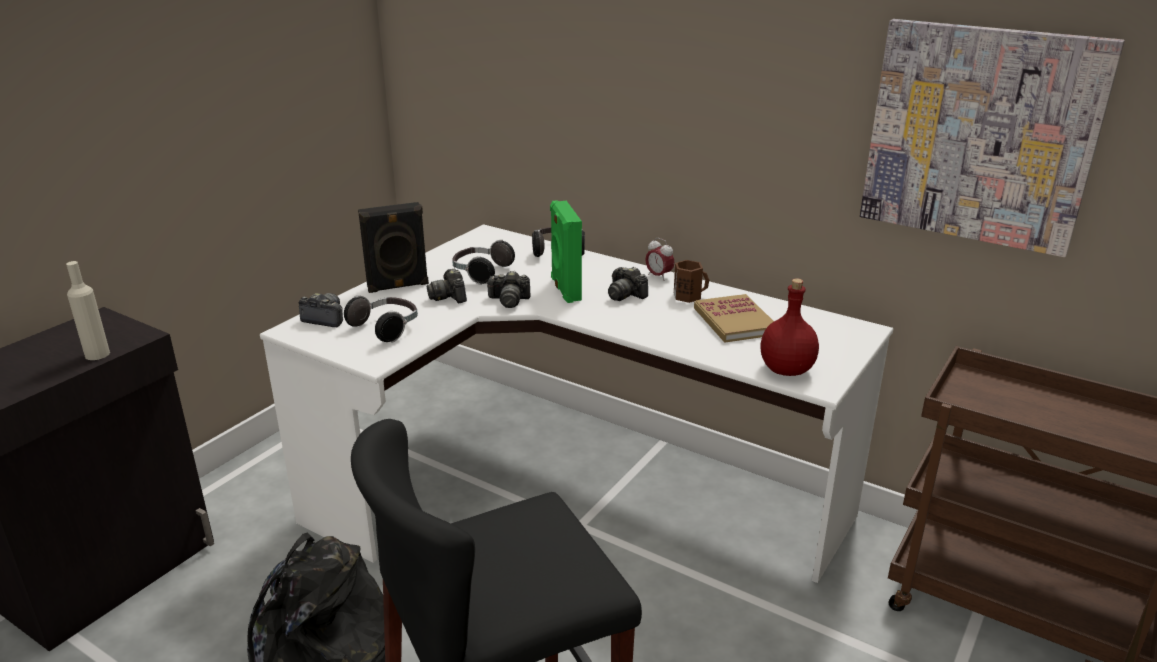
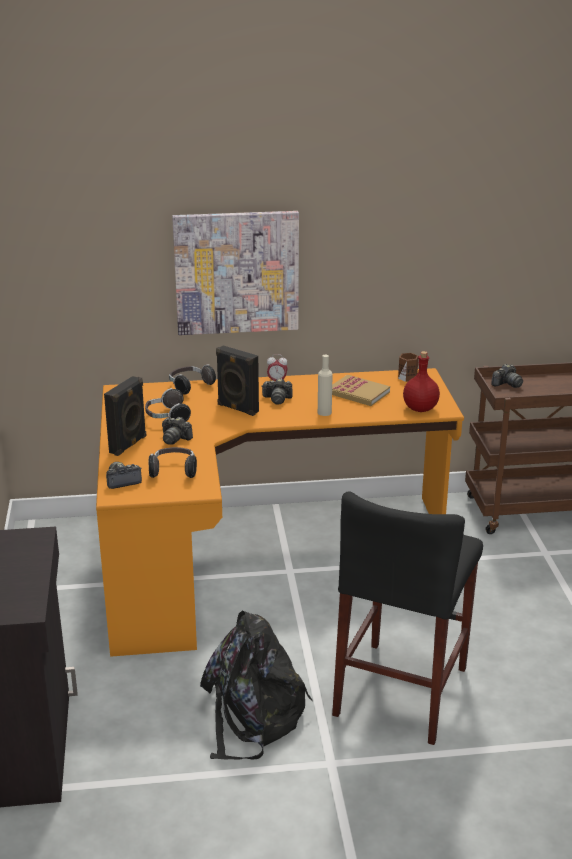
camera: 40 degrees left, 0 degrees up
(97, 354) = (36, 556): beige bottle -> beige bottle (324, 412)
(509, 300) = (216, 427): camera -> camera (507, 384)
(564, 289) = (237, 409): green speaker -> black speaker
(570, 486) = (255, 553): white desk -> orange desk
(688, 295) = (312, 387): brown mug -> brown mug (407, 377)
(980, 135) = (469, 243): picture -> picture (236, 272)

